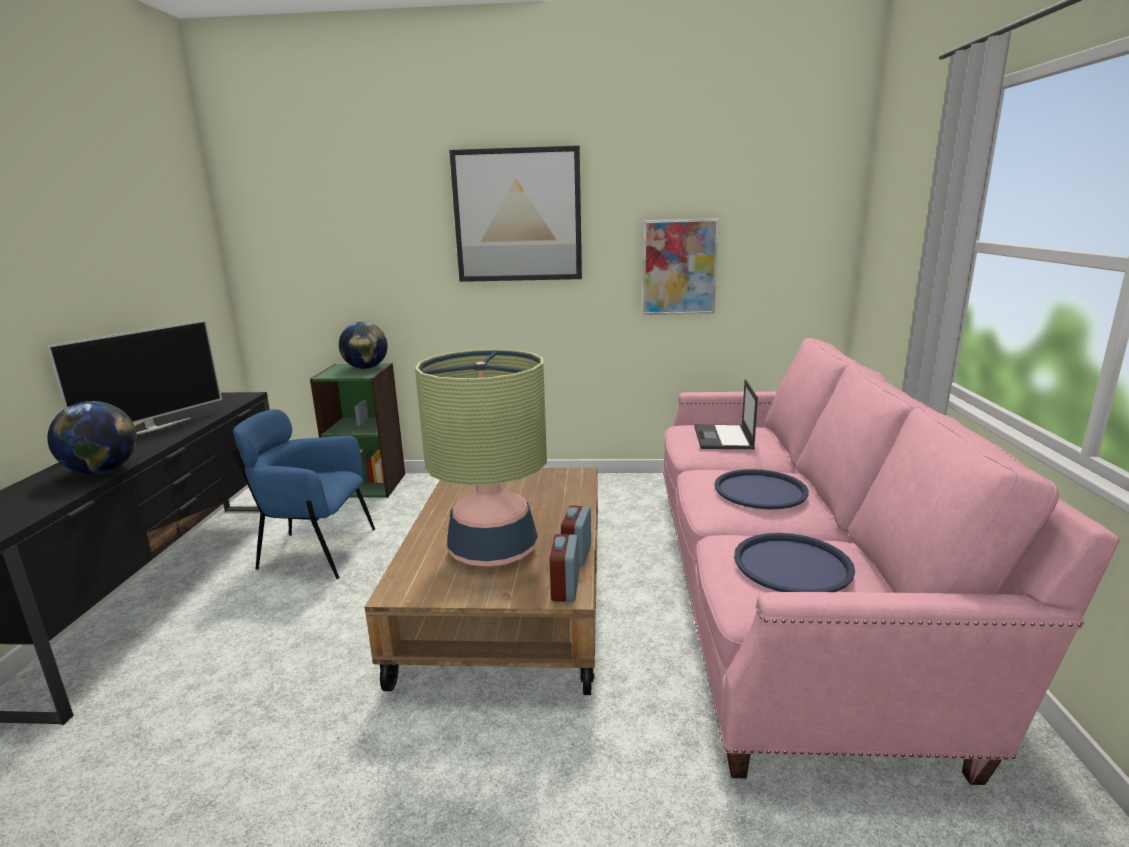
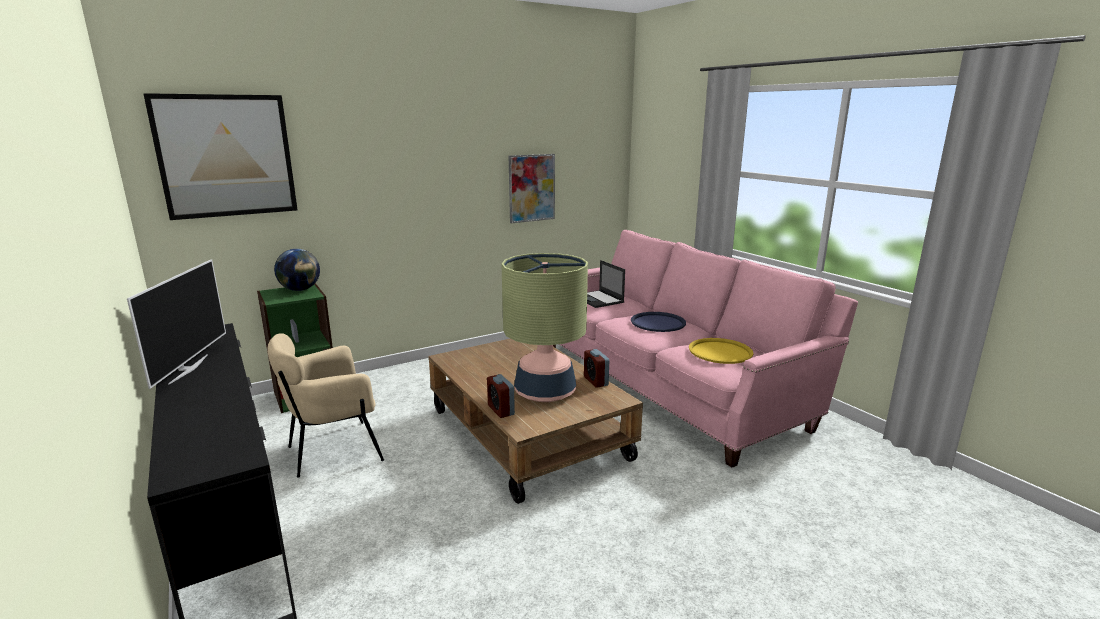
camera: 35 degrees left, 0 degrees up
(103, 471) = (228, 405): globe -> none
(315, 552) = (334, 451): blue armchair -> beige armchair
(518, 216) = (419, 153): picture -> picture (226, 156)
(565, 588) = (615, 398): alarm clock -> alarm clock (501, 410)
(792, 565) = (720, 352): blue tray -> yellow tray

